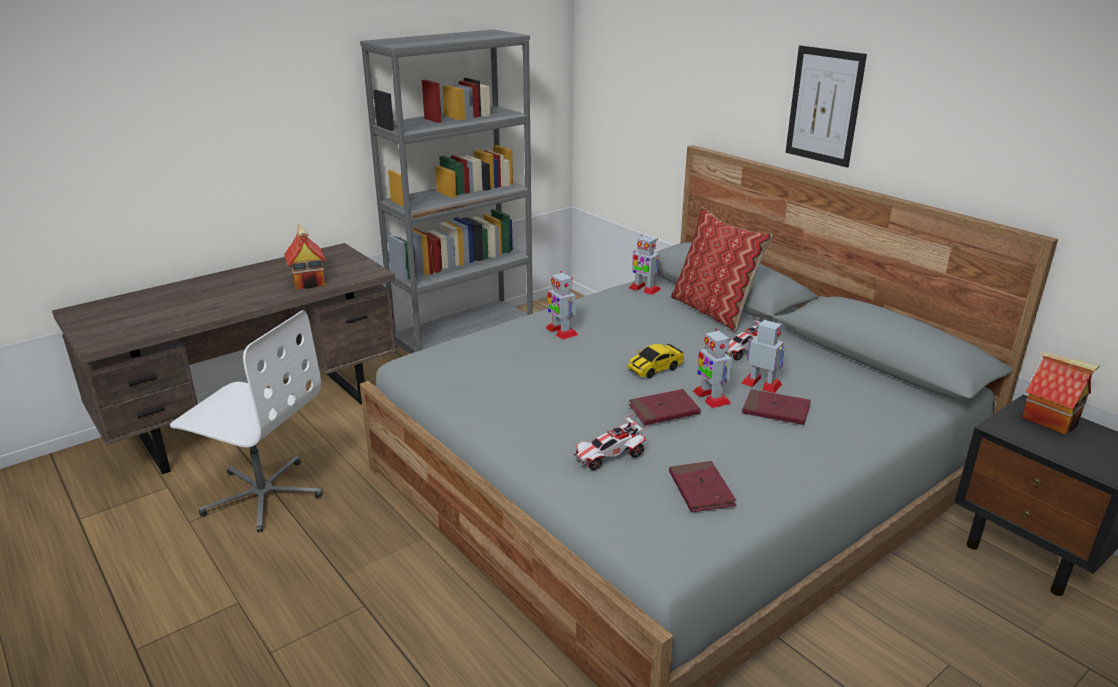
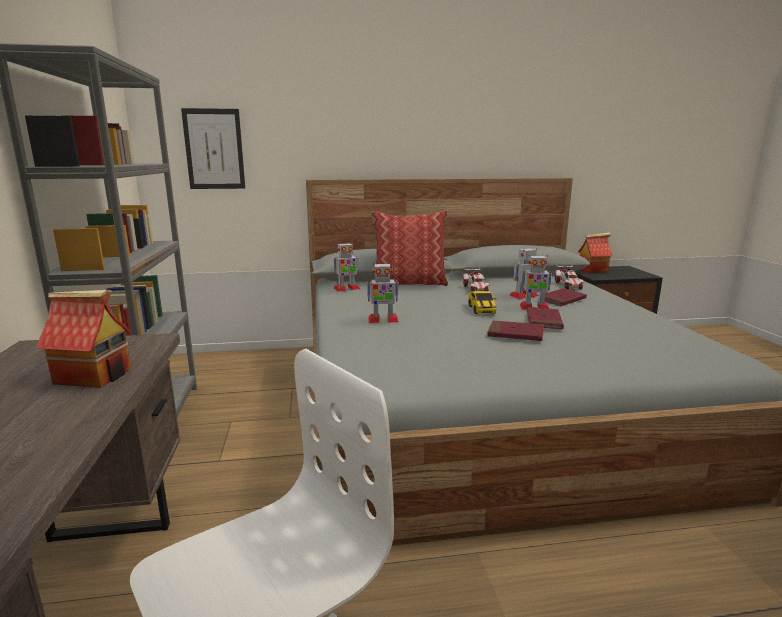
camera: 60 degrees left, 10 degrees down
(609, 456) = (606, 346): toy car -> toy car (568, 286)
(701, 490) = (658, 334): red book -> red book (515, 334)
(824, 106) = (415, 131): picture -> picture (214, 149)

